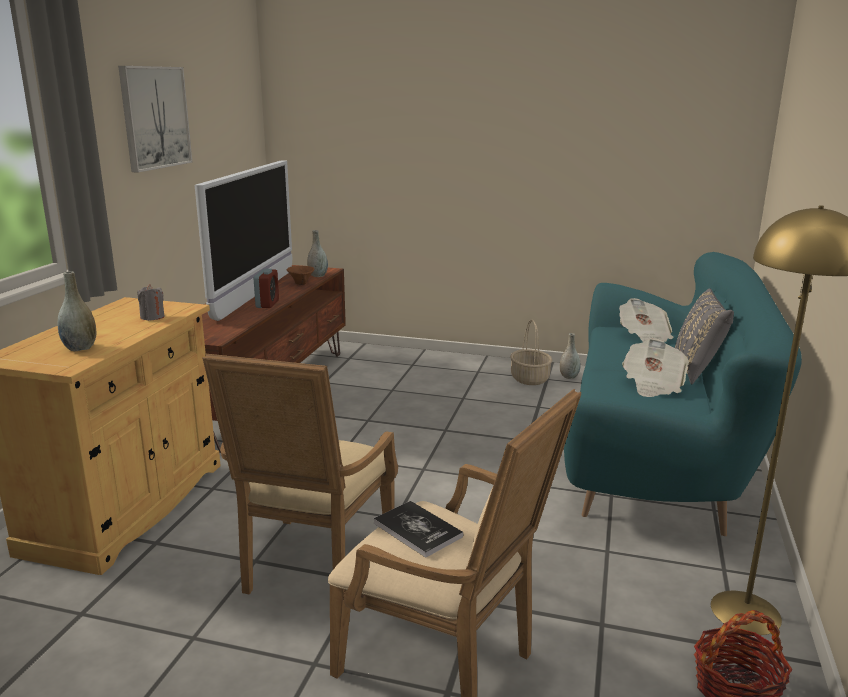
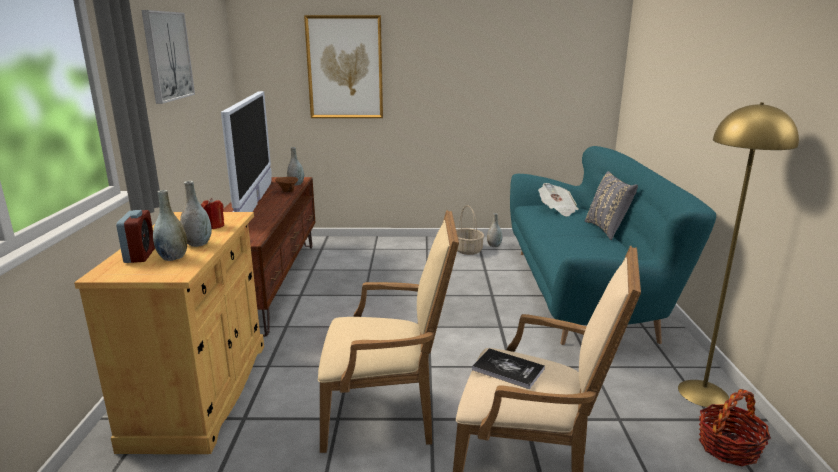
camera: 15 degrees left, 0 degrees up
(118, 336) = (198, 244): none -> grey vase
(152, 317) = (214, 226): grey candle -> red candle
(267, 304) = (272, 209): alarm clock -> alarm clock (140, 255)
(312, 568) = (388, 416): beige armchair -> beige armchair turned 90 degrees counterclockwise
(393, 134) = (345, 67): none -> picture
(652, 385) = (588, 243): newspaper -> none

